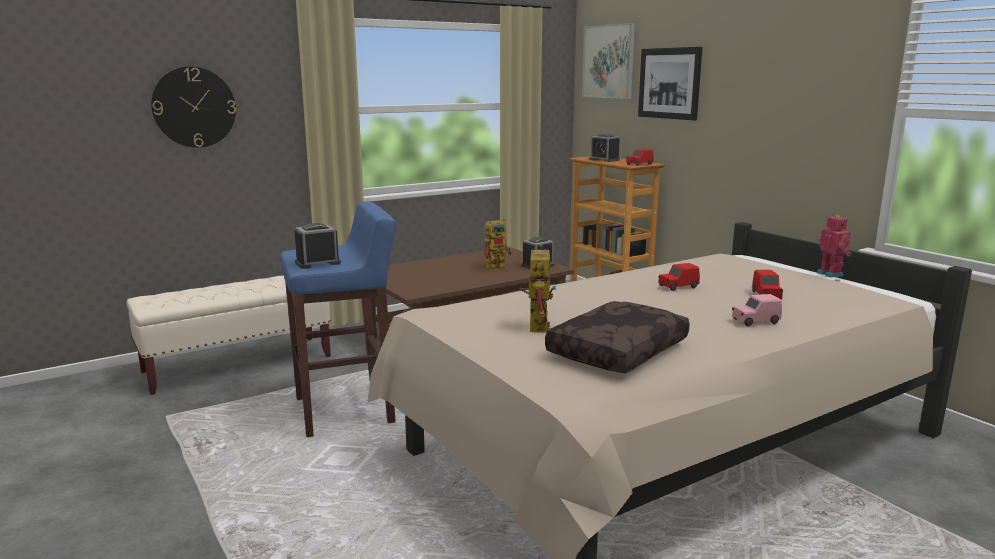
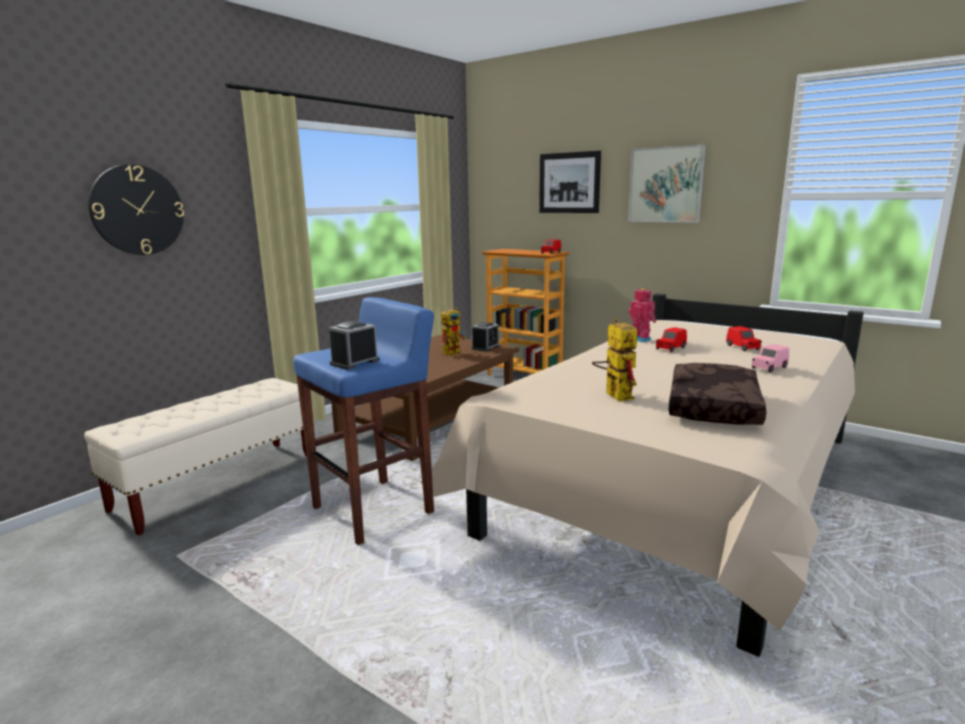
camera: 20 degrees left, 0 degrees up
(604, 160) = (514, 251): alarm clock -> none
(608, 61) = (505, 166): picture -> picture (665, 185)
(831, 274) = (756, 326): toy robot -> toy robot (641, 339)

